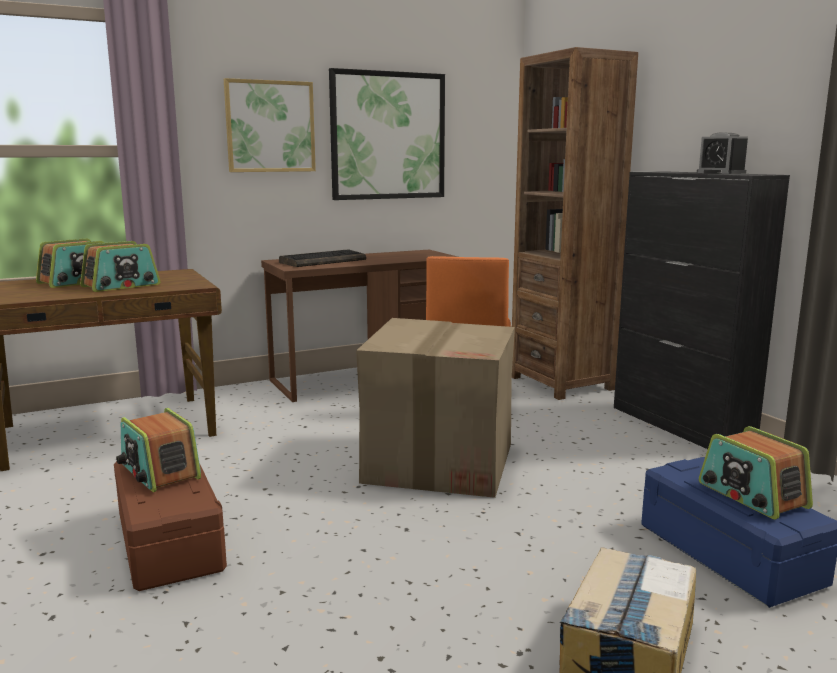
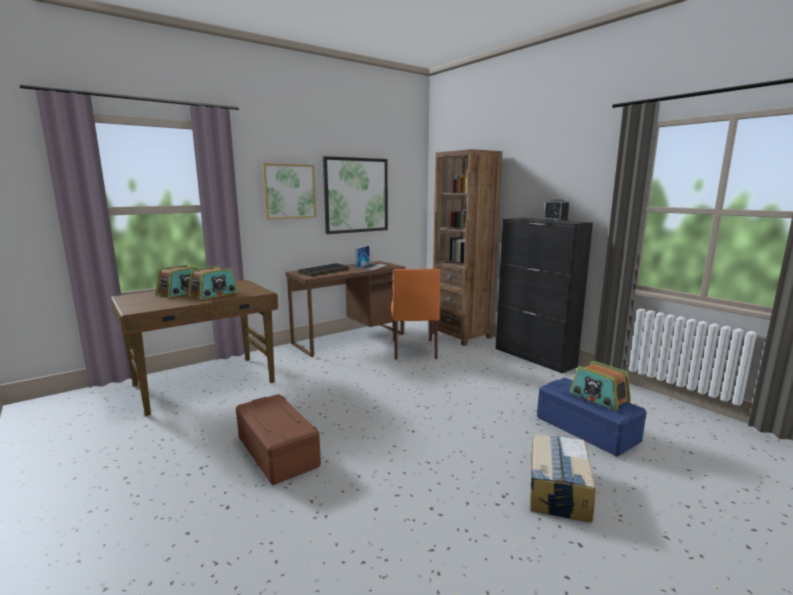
camera: 10 degrees left, 0 degrees up
(159, 472) = (269, 411): radio -> none
(407, 257) = (371, 266): none -> laptop
(440, 462) = (414, 388): cardboard box -> none

